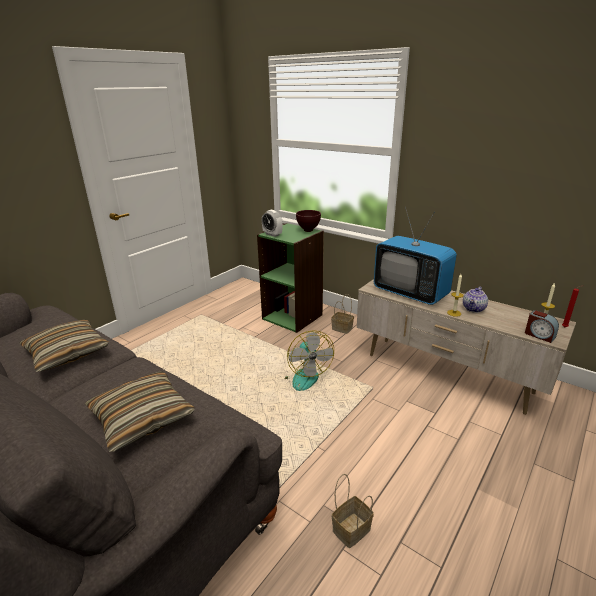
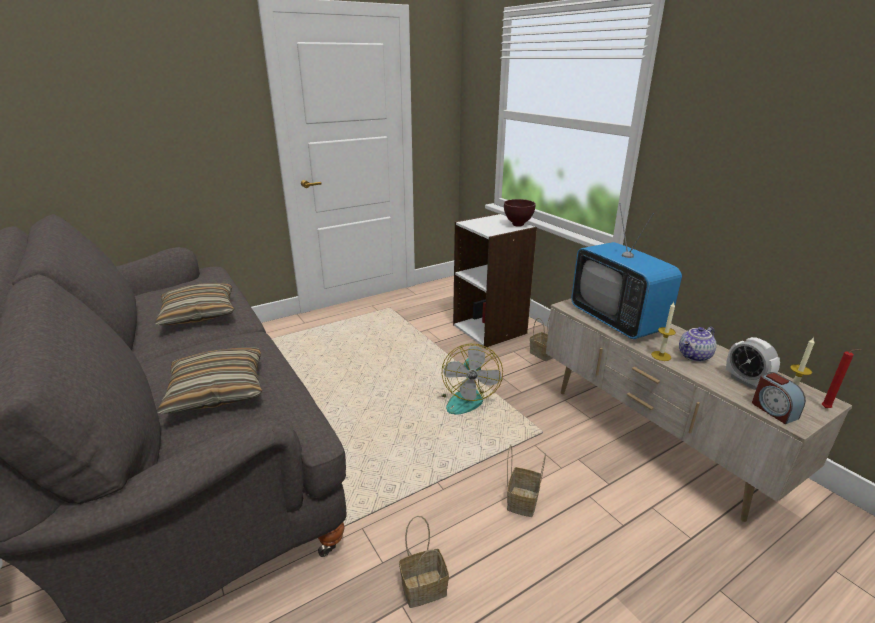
camera: 20 degrees right, 0 degrees up
(272, 234) = (471, 224): alarm clock -> alarm clock (746, 381)
(293, 317) = (490, 329): green bookcase -> white bookcase
(385, 442) = (522, 500): none -> basket

